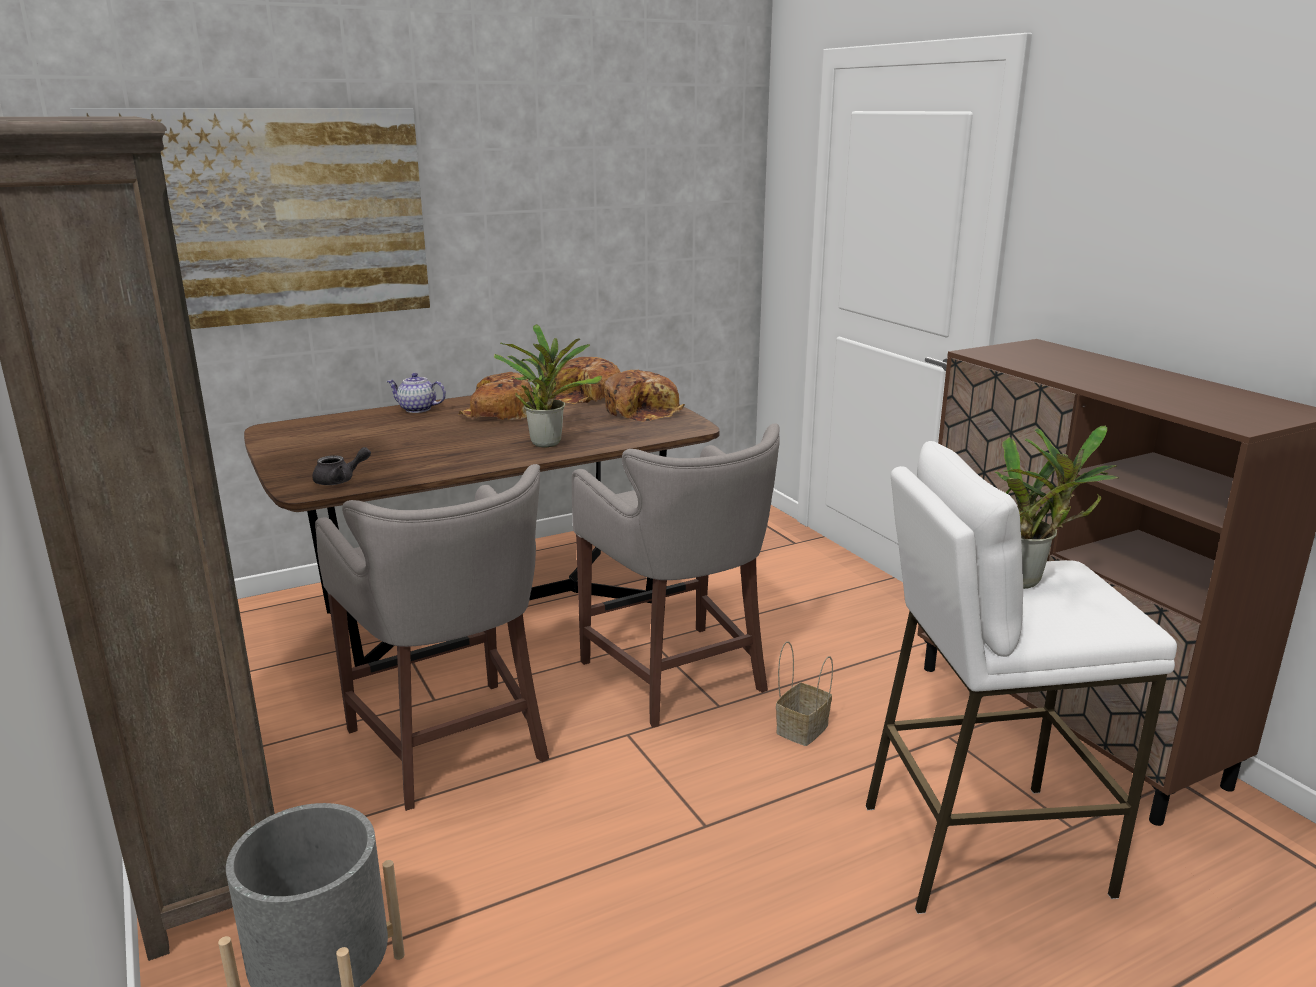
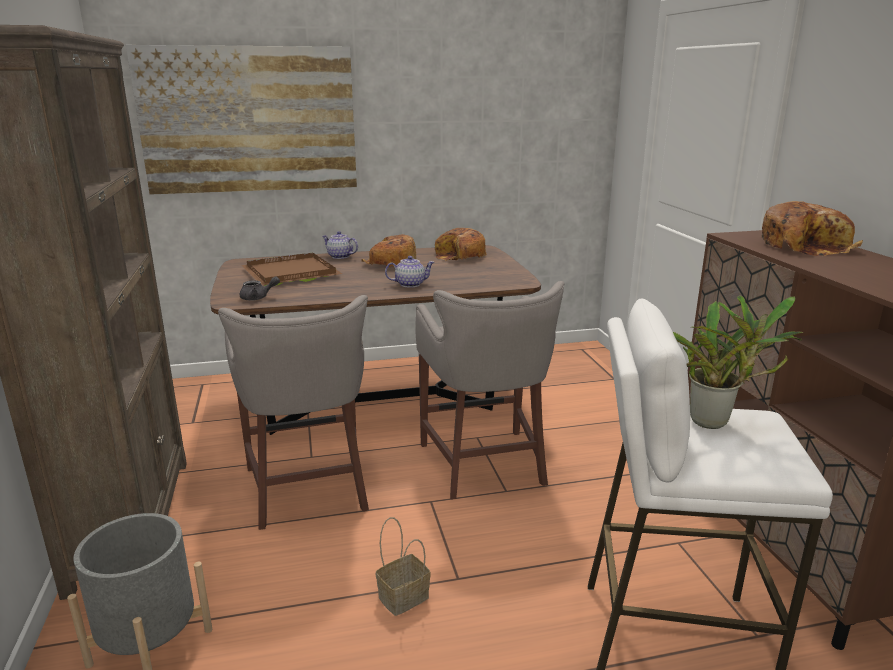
camera: 15 degrees right, 0 degrees up
(361, 440) = (290, 273): none -> brown tray
(546, 442) = (410, 284): potted plant -> teapot
(643, 410) = (493, 268): bread -> bread (805, 246)
(802, 728) = (562, 517): basket -> basket (404, 596)

